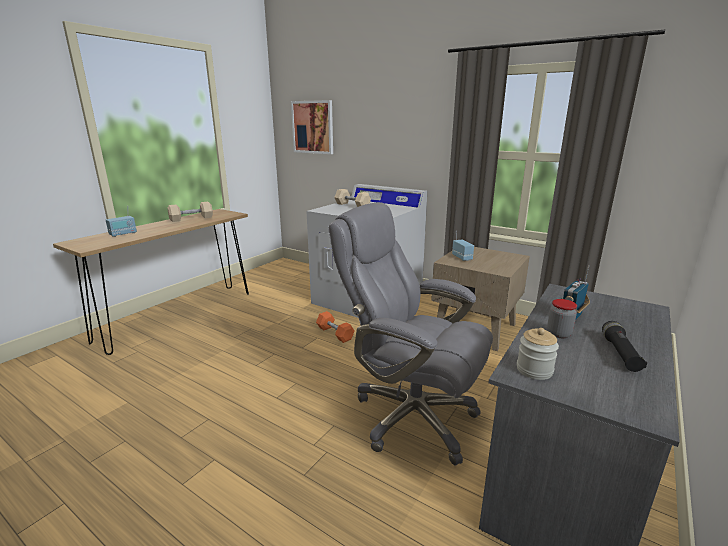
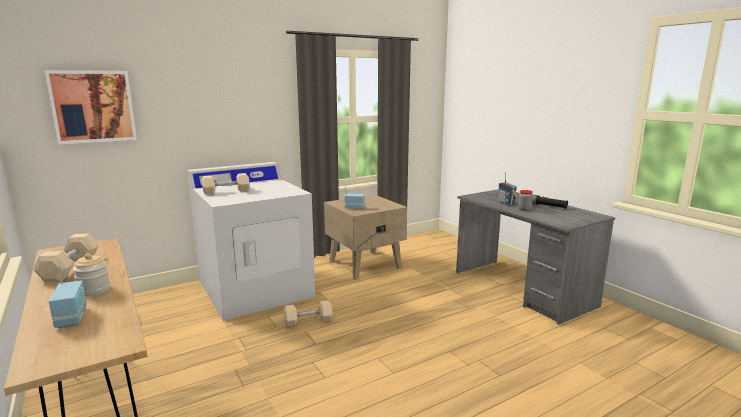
camera: 65 degrees left, 5 degrees down
(335, 333) = (308, 321): orange dumbbell -> beige dumbbell
(411, 416) = (455, 318): grey office chair -> none
(534, 370) = (560, 221): jar -> jar (94, 290)

